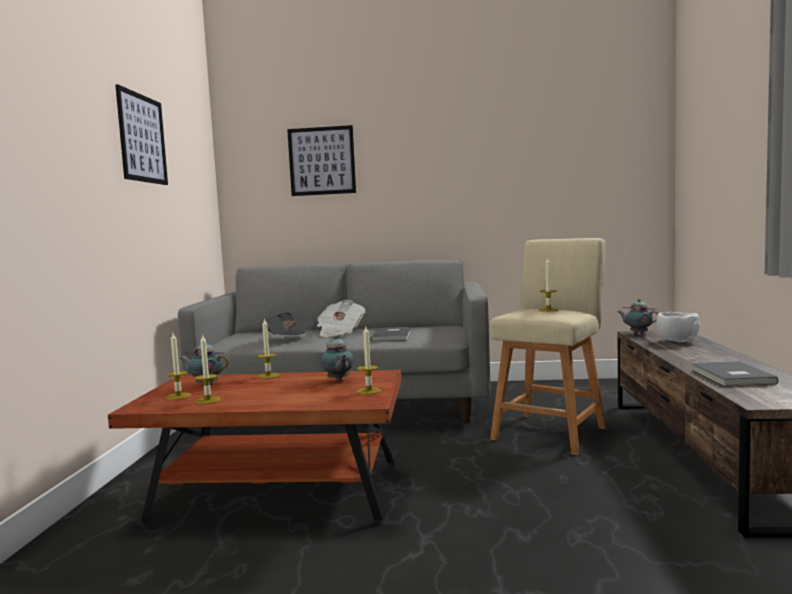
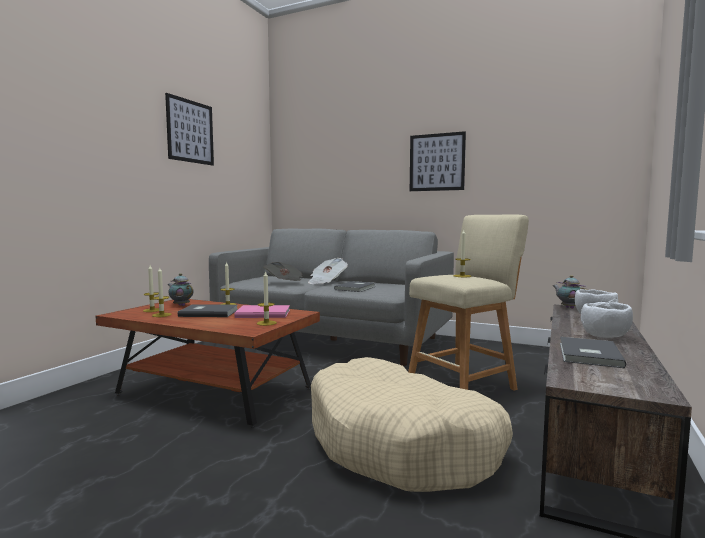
camera: 20 degrees right, 0 degrees up
(266, 389) = (208, 312): none -> grey book
(322, 161) = (340, 150): picture -> picture (437, 162)
(338, 380) = (262, 313): teapot -> pink book
(560, 503) = (402, 444): none -> beige dog bed
(716, 358) = (606, 337): none -> white bowl

